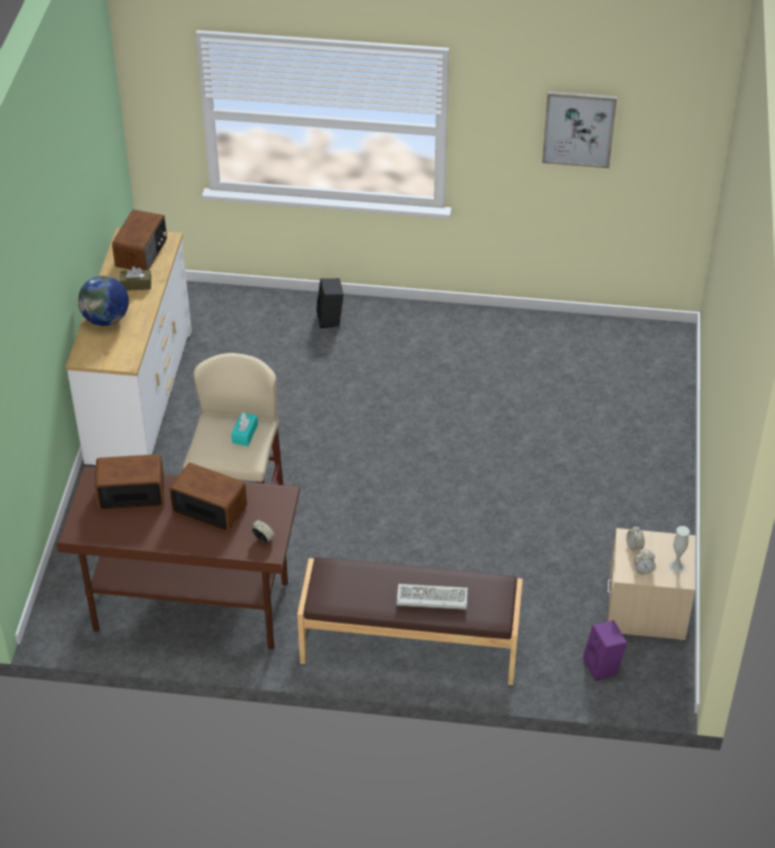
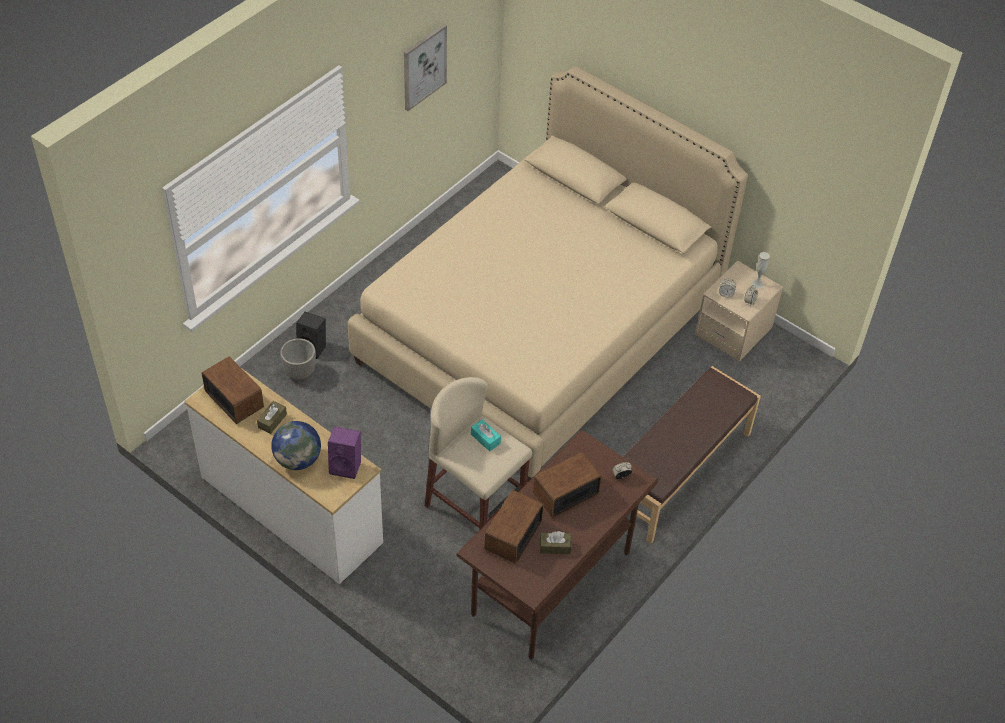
camera: 60 degrees left, 5 degrees up
(140, 528) = (555, 547): none -> brown tissue box
(295, 326) = (300, 372): none -> planter
(430, 599) = (701, 423): keyboard -> none
(499, 457) = (540, 329): none -> beige bed
(603, 666) = (765, 379): purple speaker -> purple speaker (346, 466)

